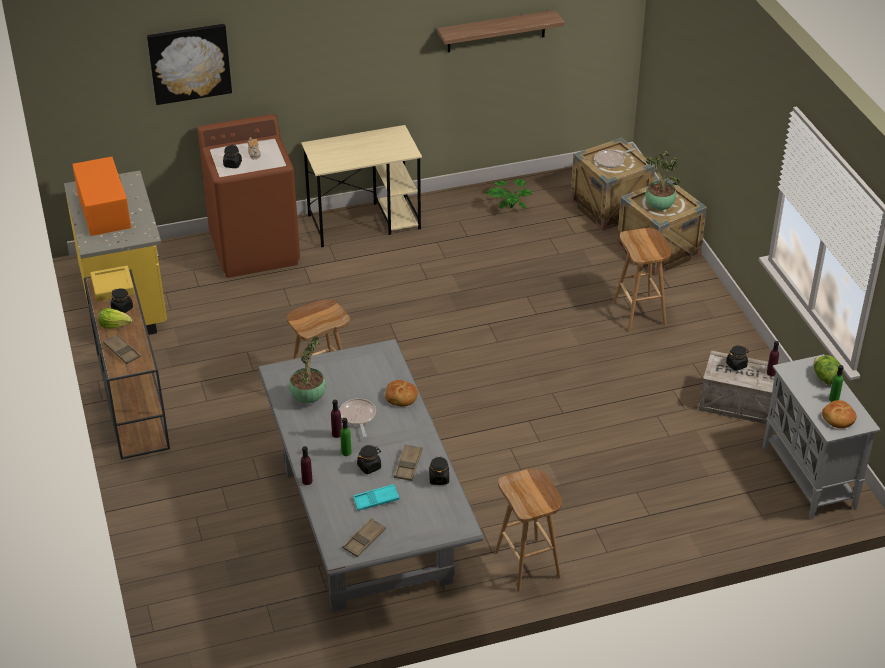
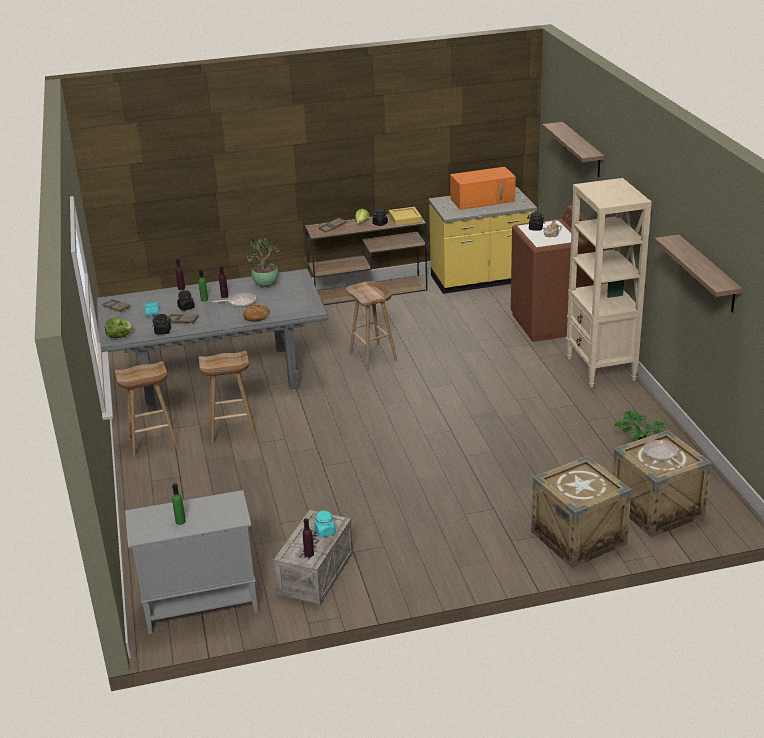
camera: 95 degrees right, 10 degrees down
(189, 63) = (582, 150): picture -> shelf
(365, 222) = (600, 369): beige desk -> beige bookcase
(640, 314) = (464, 518): brown stool -> brown stool (232, 431)
(658, 207) = (573, 480): potted plant -> none
(736, 365) = (325, 532): black jar -> turquoise jar
(825, 378) = (213, 520): lettuce -> lettuce (119, 336)
(838, 418) = (152, 520): bread -> none

